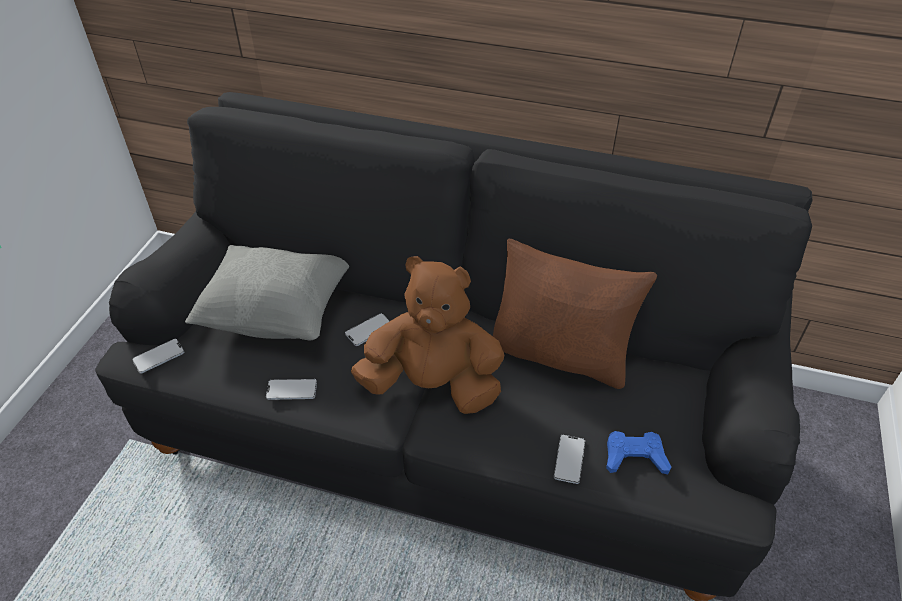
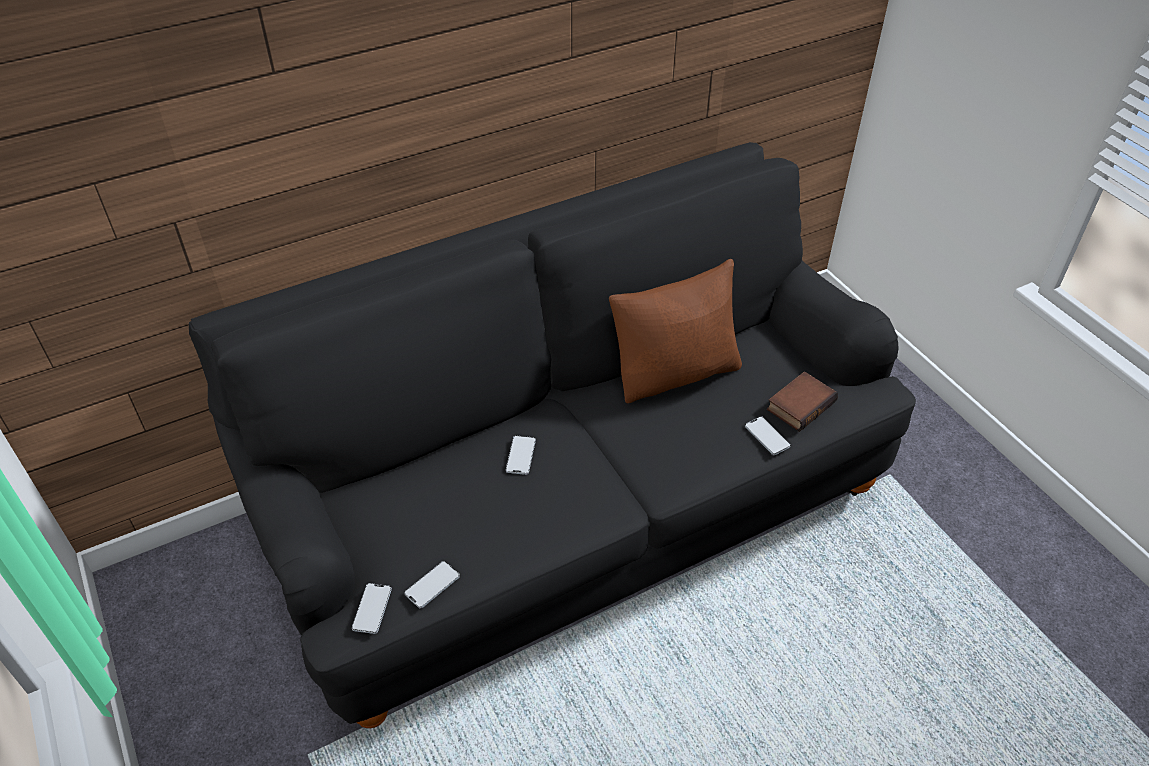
camera: 45 degrees left, 0 degrees up
(278, 314) = (427, 499): grey pillow -> none
(292, 390) = (524, 542): phone -> phone (432, 585)
(433, 385) = (619, 458): brown plush toy -> none
(634, 456) = (800, 404): blue game controller -> book

